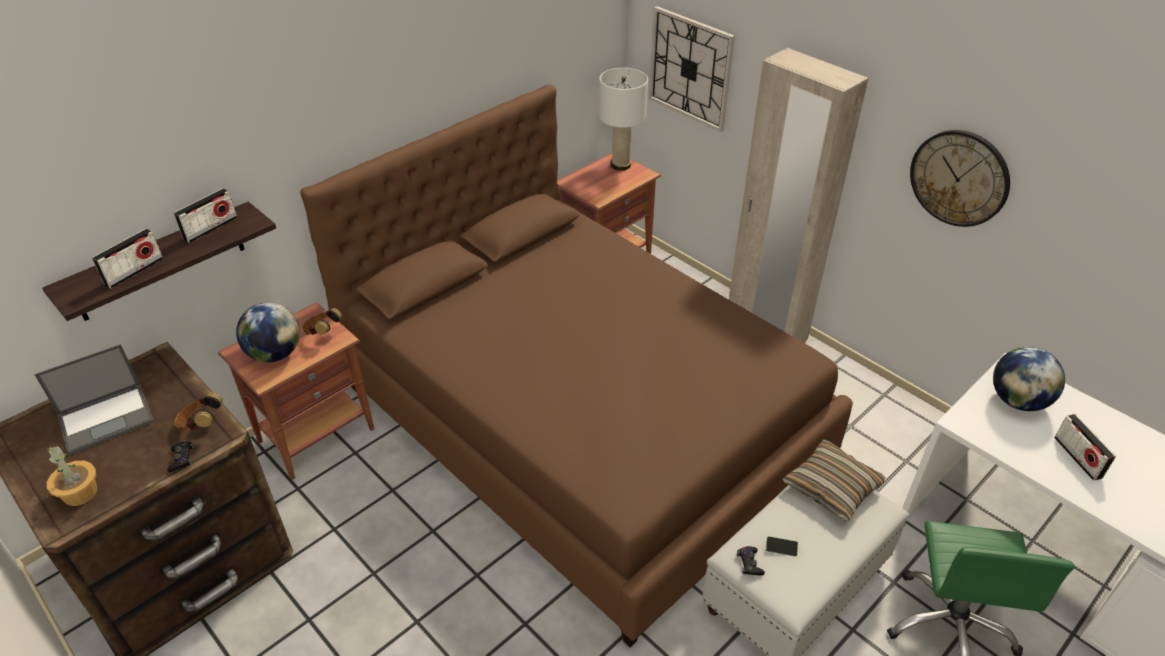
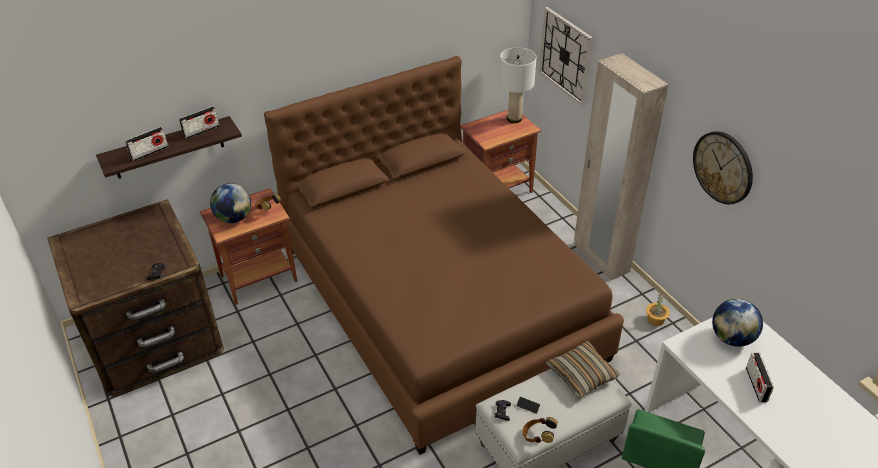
camera: 15 degrees right, 0 degrees up
(80, 493) = (96, 283): potted plant -> potted plant (655, 320)
(107, 418) = (121, 241): laptop -> none
(201, 425) = (173, 255): headphones -> headphones (538, 437)

